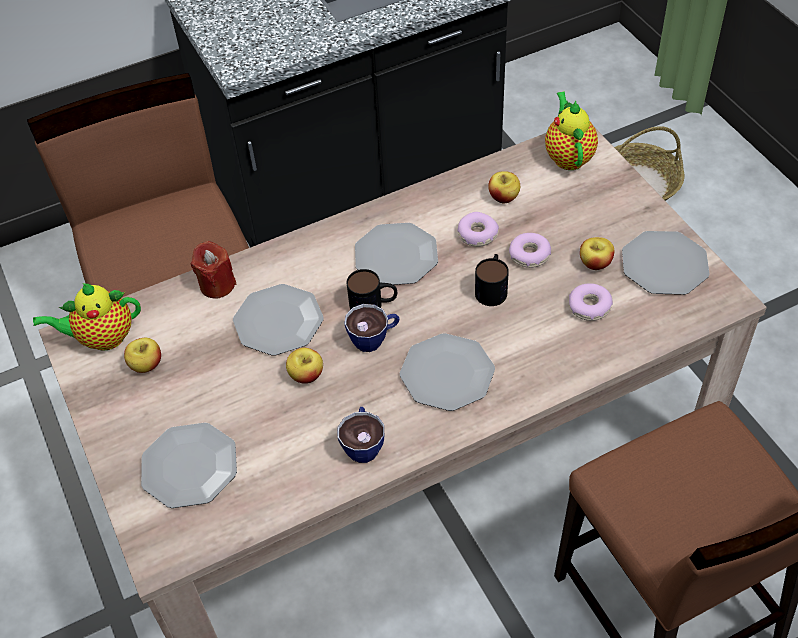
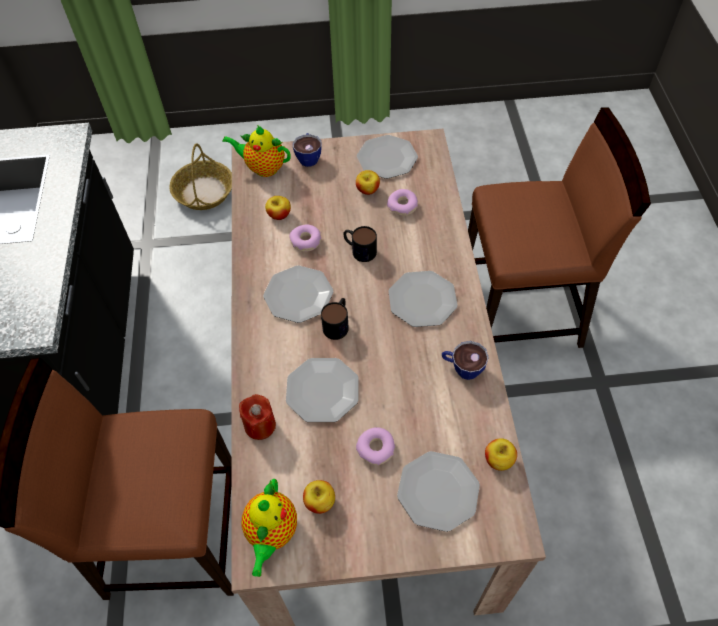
camera: 70 degrees left, 5 degrees up
(306, 375) = (384, 386): apple -> apple (498, 460)
(374, 338) = (371, 333): cup -> cup (308, 157)
(529, 255) = (341, 220): donut -> donut (376, 448)

